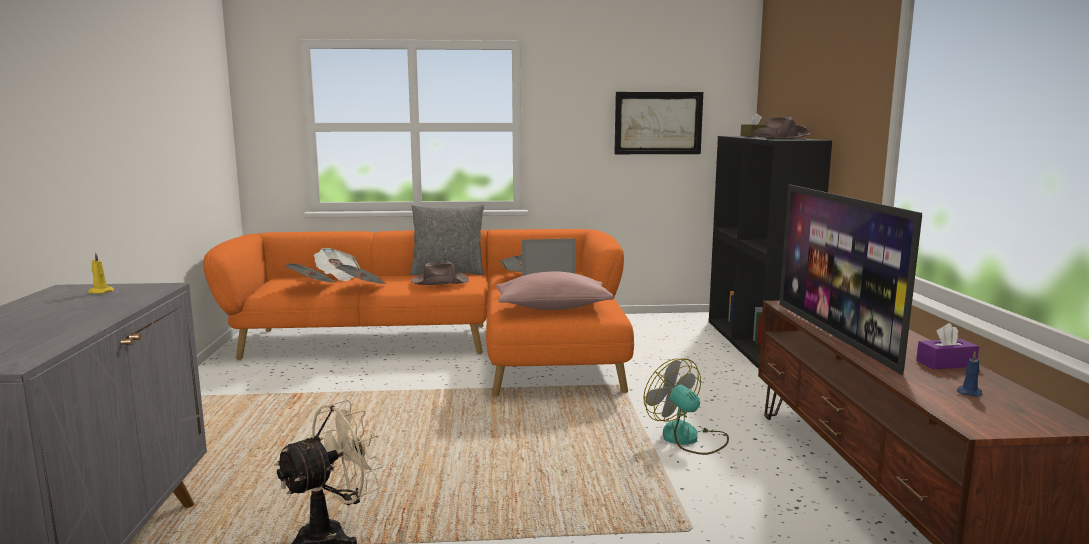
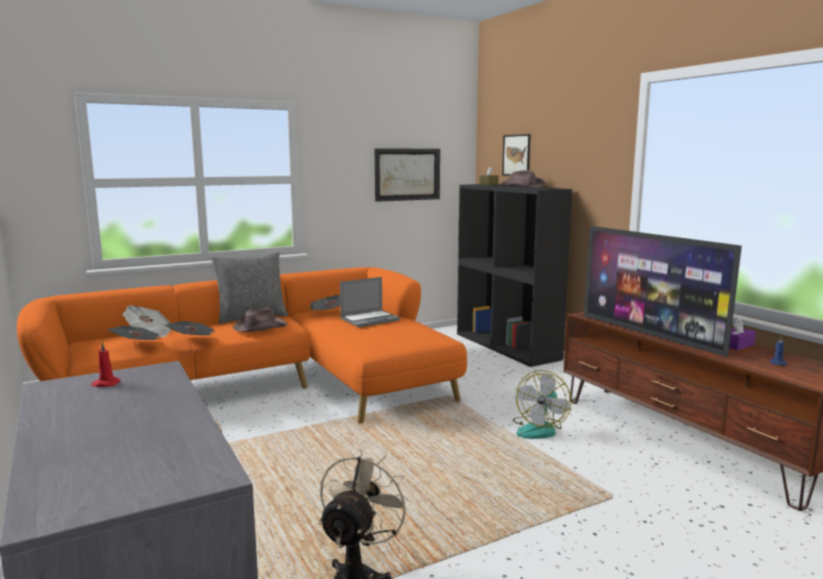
camera: 25 degrees left, 0 degrees up
(100, 292) = (105, 384): yellow candle -> red candle
(553, 308) = (396, 339): pink pillow -> none
(688, 438) = (540, 429): fan -> fan turned 90 degrees counterclockwise
(788, 98) = (516, 155): none -> picture

